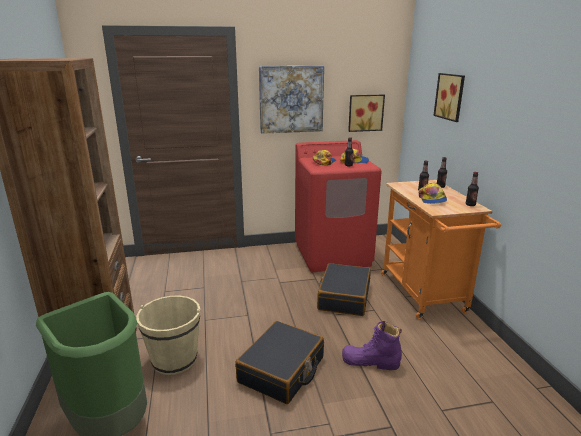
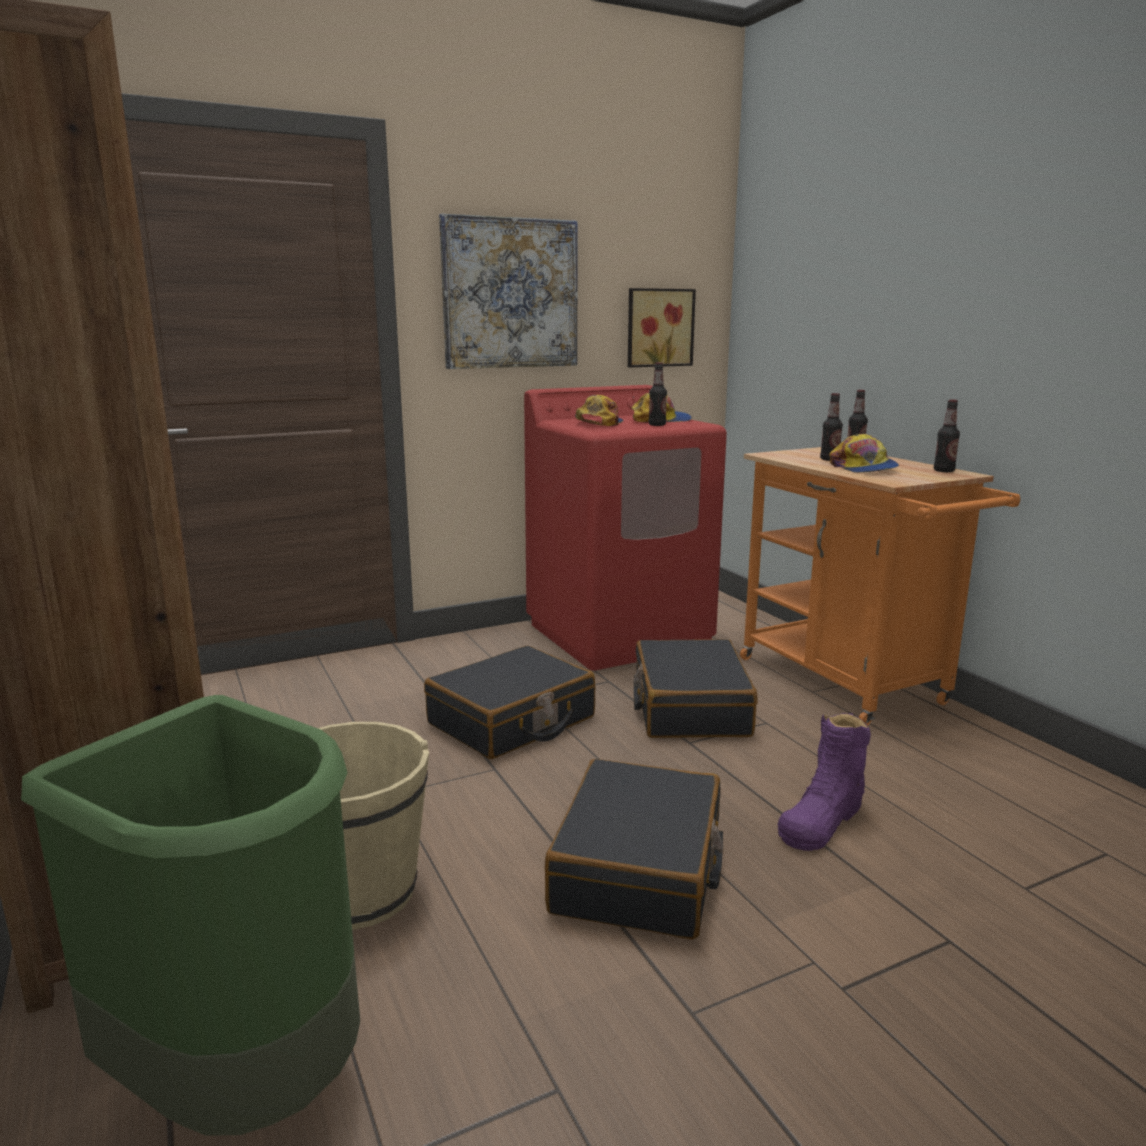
camera: 15 degrees left, 5 degrees down
(265, 293) = (512, 721): none -> black suitcase
(370, 361) = (822, 820): purple boot -> purple boot turned 45 degrees counterclockwise
(451, 96) = (856, 270): picture -> none

